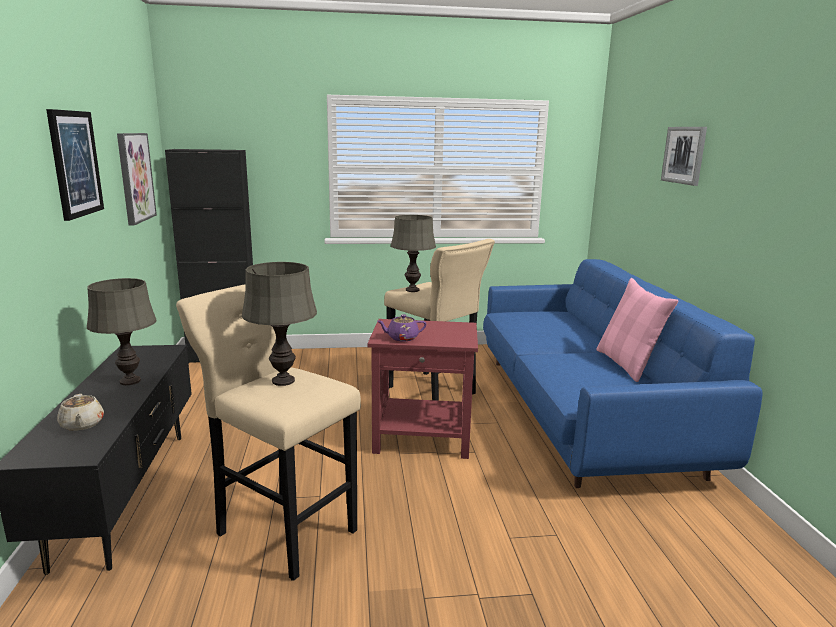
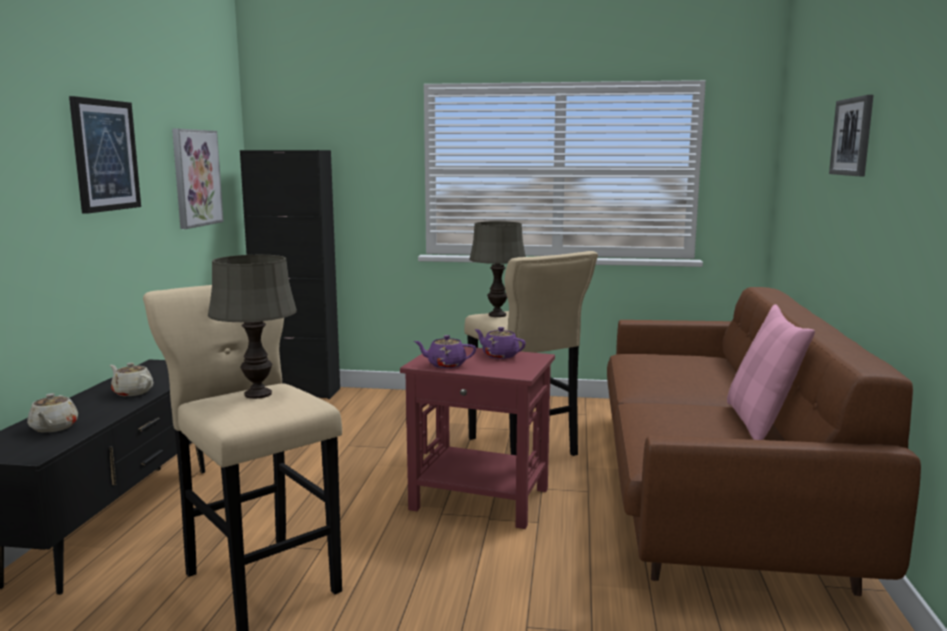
camera: 15 degrees right, 5 degrees down
(130, 381) = (132, 392): grey table lamp -> beige teapot
(436, 326) = (499, 355): none -> purple teapot
(581, 411) = (712, 488): blue sofa -> brown sofa

